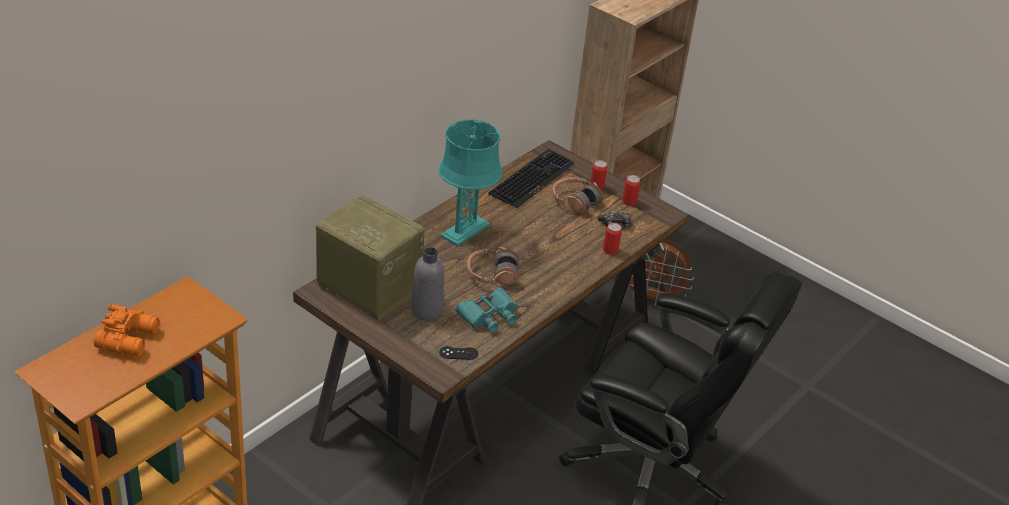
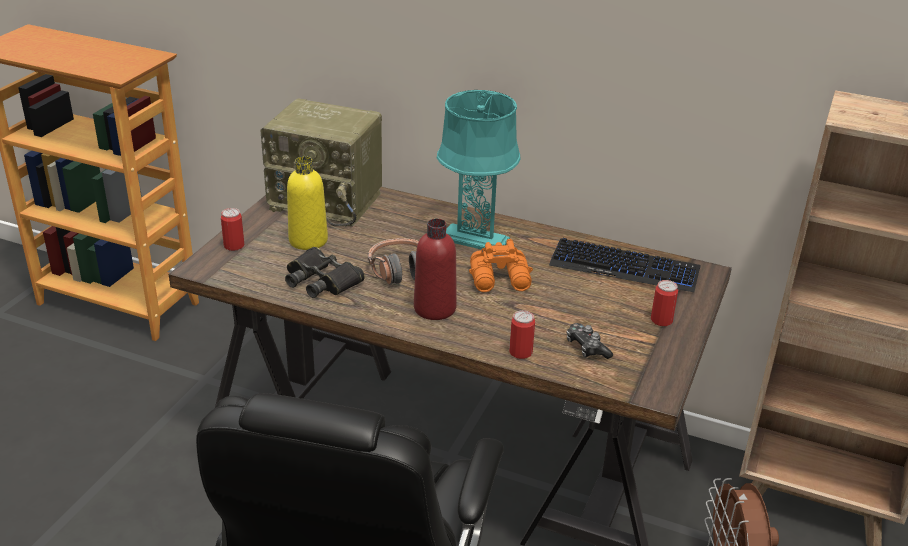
camera: 75 degrees right, 5 degrees down
(130, 338) = (78, 49): orange binoculars -> orange binoculars (501, 280)
(366, 287) = (328, 201): radio -> radio turned 90 degrees clockwise
(426, 310) = (308, 240): grey bottle -> yellow bottle
(458, 353) = (242, 272): black game controller -> none
(489, 315) = (321, 280): turquoise binoculars -> black binoculars
(547, 272) = (435, 308): none -> red bottle
(575, 201) = (608, 307): headphones -> none
(629, 201) = (653, 353): can -> can (234, 246)

